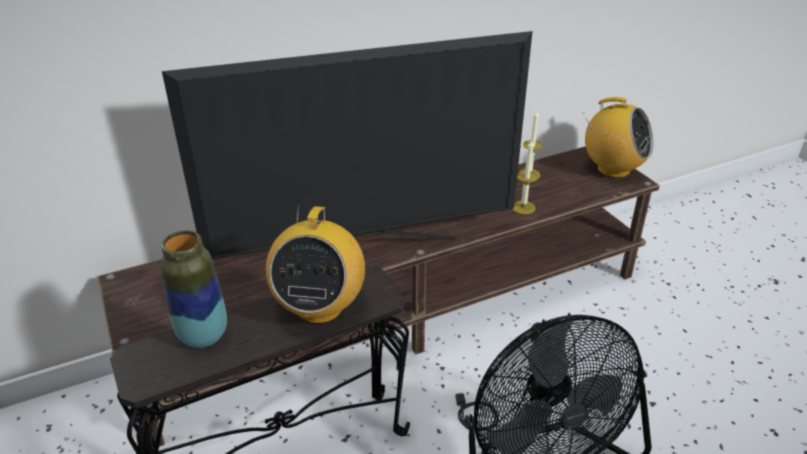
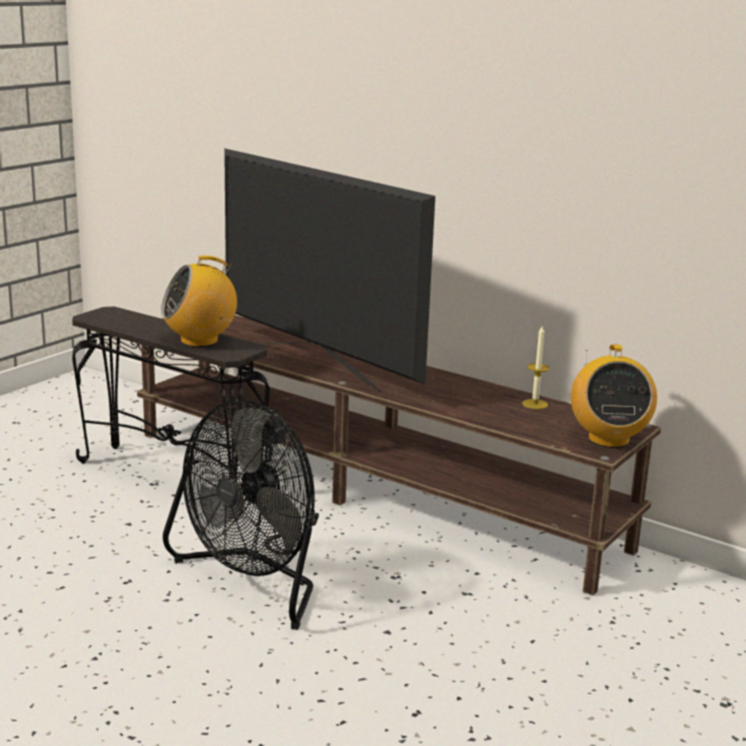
camera: 60 degrees right, 15 degrees down
(203, 336) = (141, 320): vase -> none
(523, 207) = (468, 409): candle -> none

